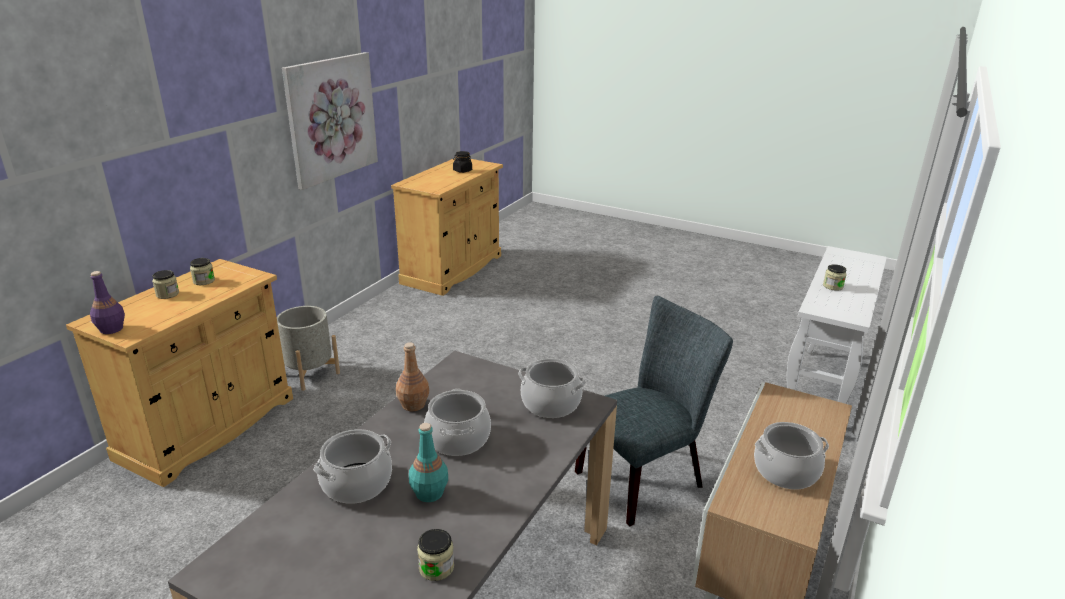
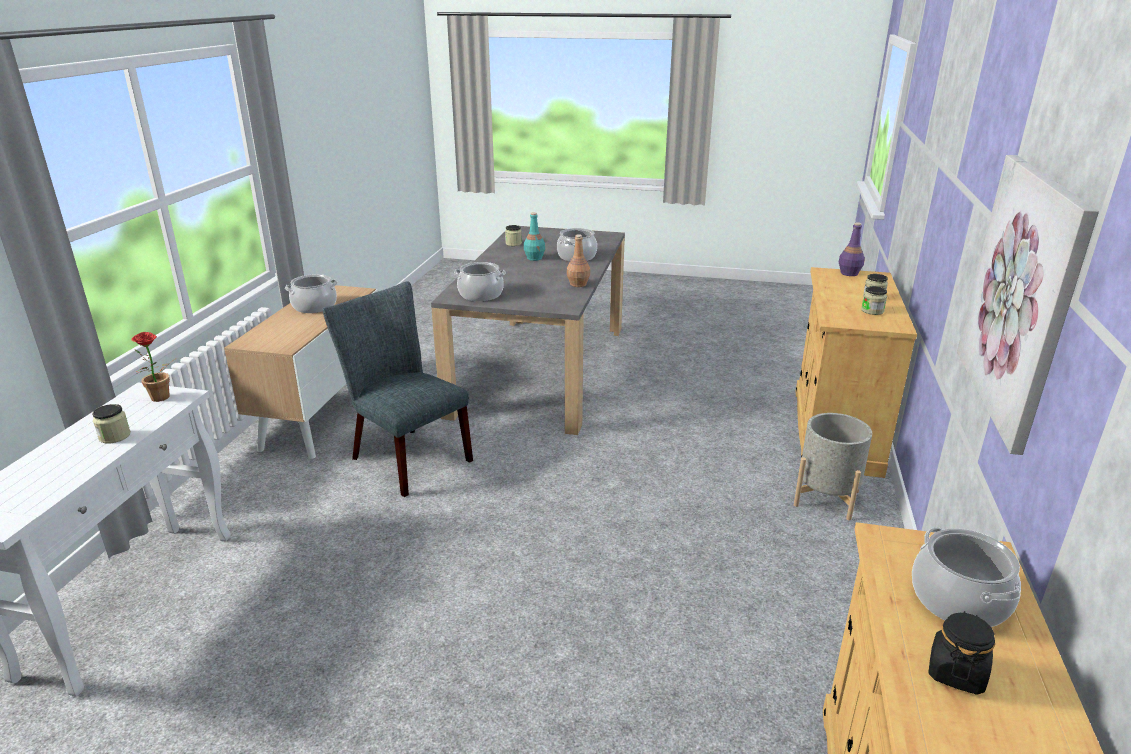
camera: 165 degrees right, 0 degrees up
(458, 439) = (534, 275): cooking pot -> cooking pot (958, 600)
(646, 477) = (405, 457): grey chair -> grey chair turned 90 degrees clockwise
(830, 308) = (161, 399): none -> potted plant

